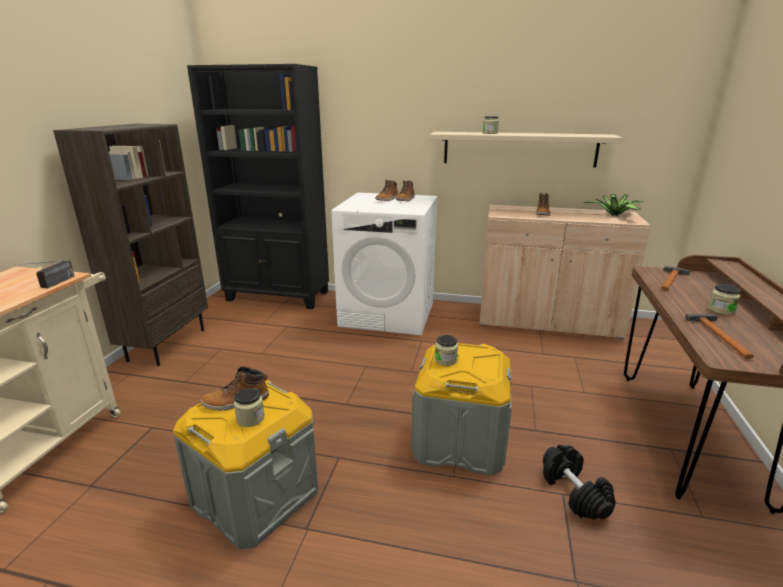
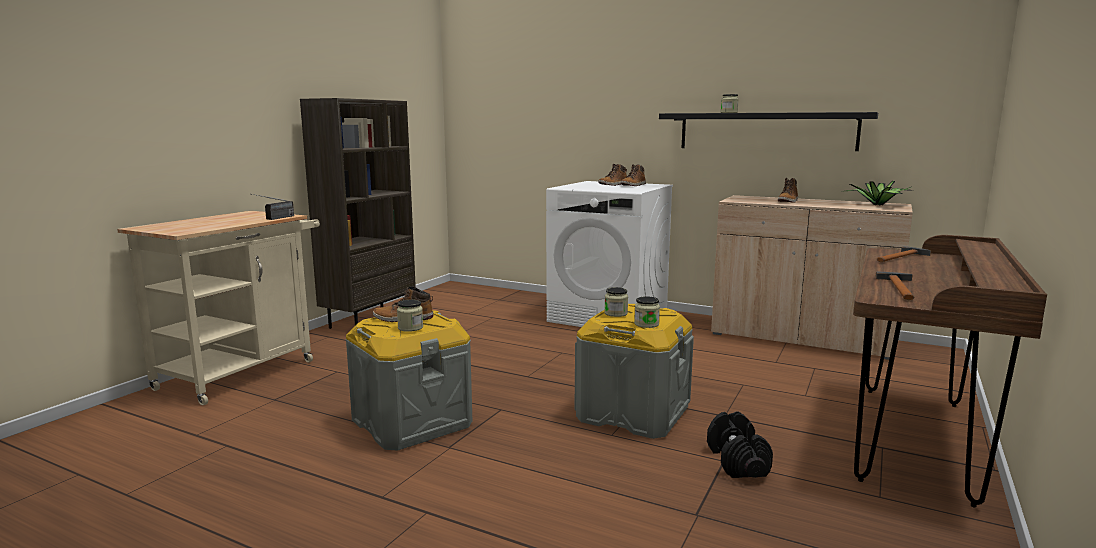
camera: 15 degrees right, 10 degrees down
(278, 296) = (494, 295): black bookcase -> none
(519, 149) = (766, 131): beige shelf -> black shelf
(721, 310) = (929, 276): jar -> jar (646, 324)

